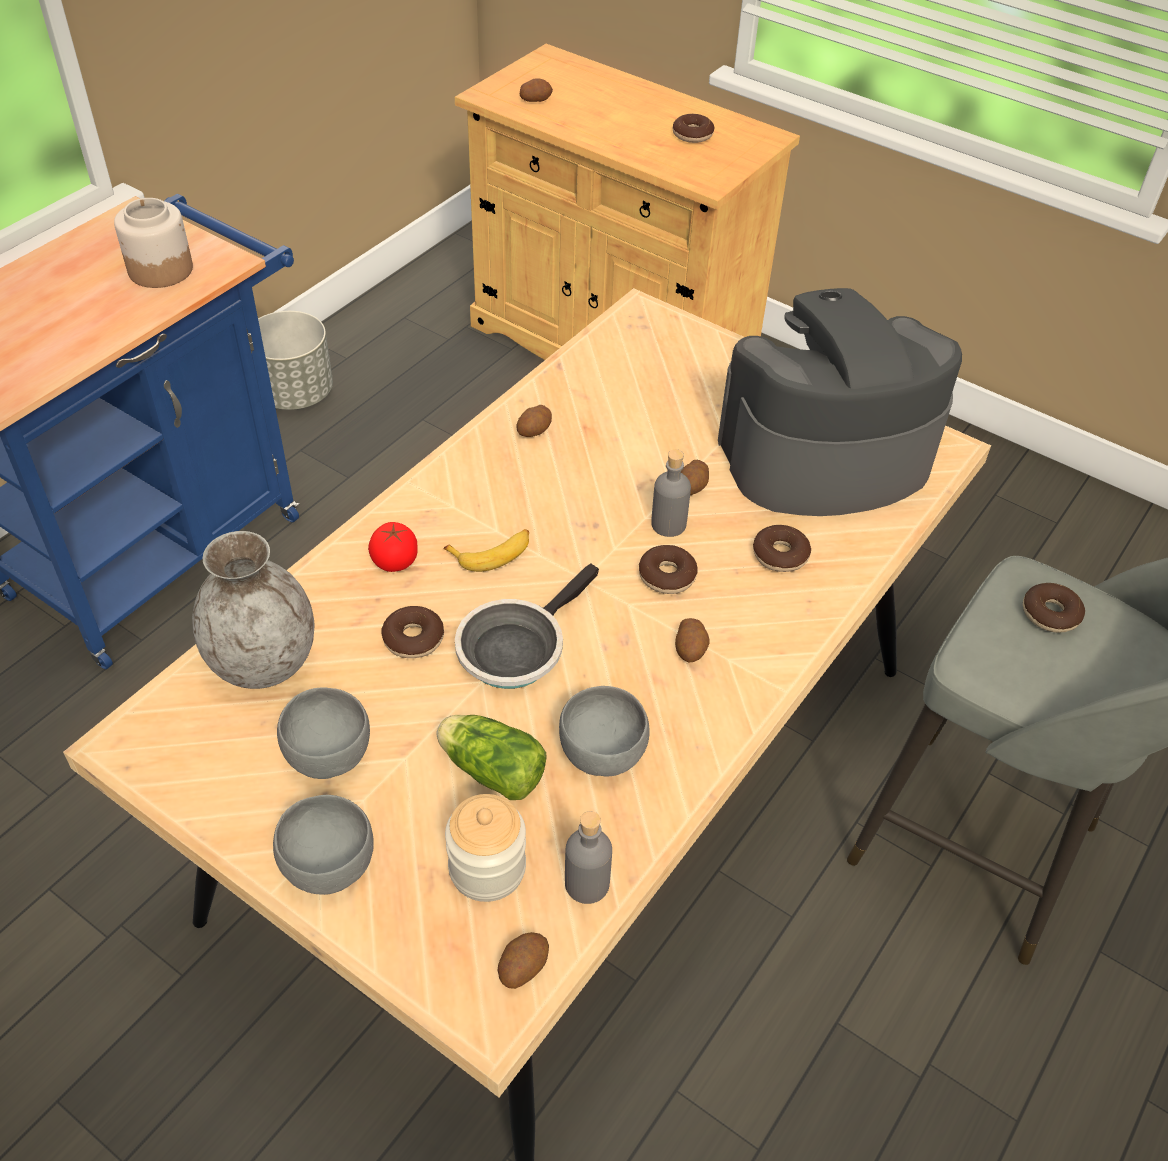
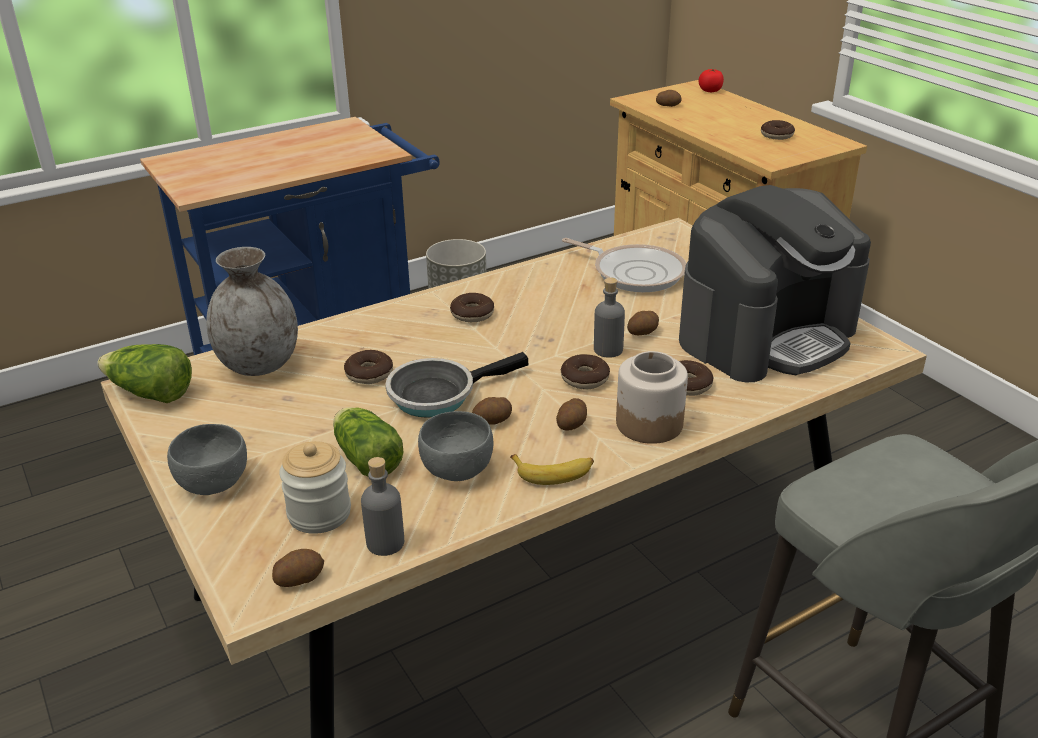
camera: 25 degrees right, 15 degrees down
(149, 751) = (150, 393): none -> lettuce
(160, 269) = (341, 150): jar -> jar (649, 423)
(328, 753) = (262, 421): grey bowl -> none
(395, 561) = (389, 330): tomato -> tomato (710, 91)
(492, 553) = (461, 340): banana -> banana (554, 472)
(534, 431) = (544, 281): potato -> potato (493, 421)
(632, 392) = (634, 272): none -> frying pan
(823, 456) = (767, 334): coffee machine -> coffee machine turned 135 degrees clockwise
(1050, 614) = (913, 474): donut -> donut (472, 314)

